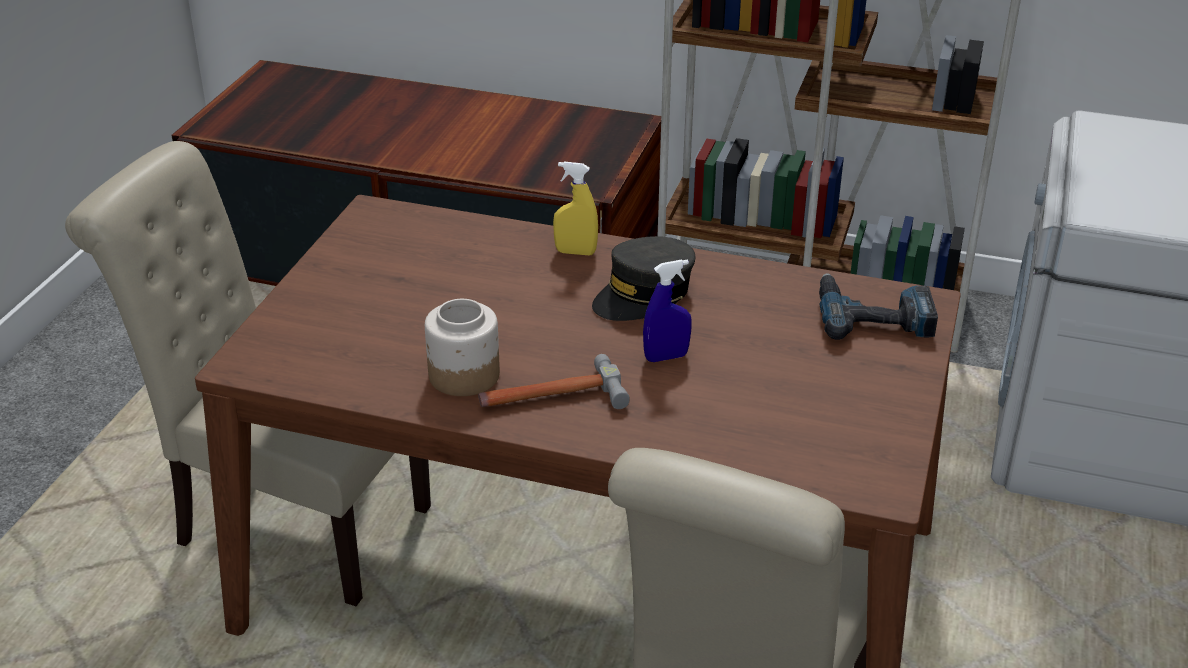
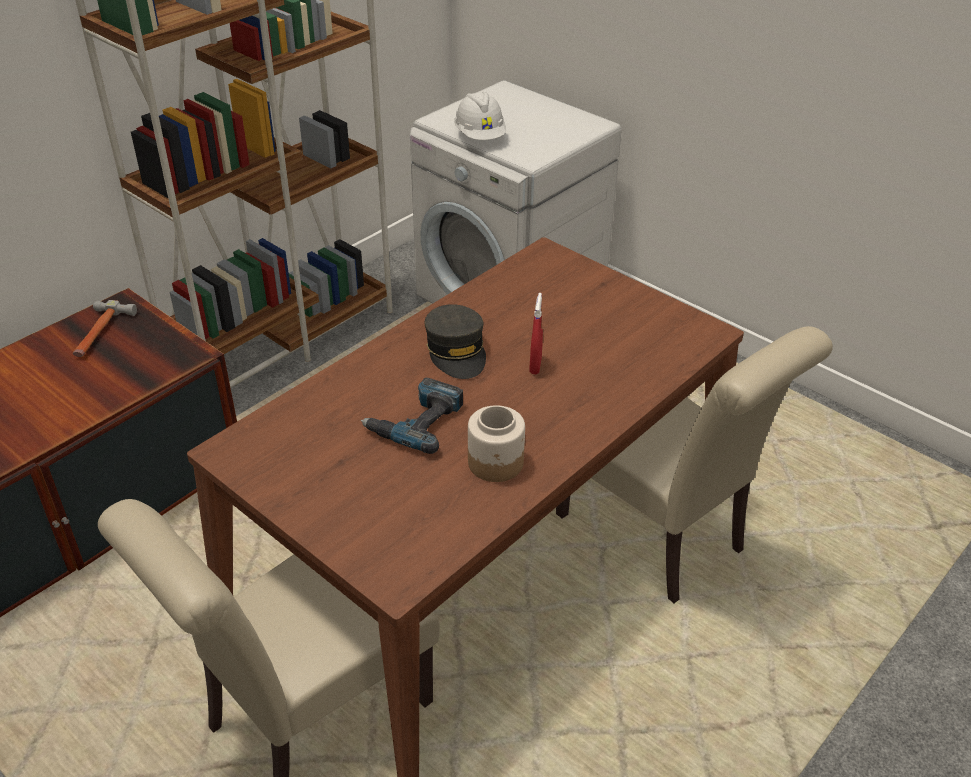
camera: 65 degrees left, 5 degrees up
(550, 397) = (548, 429): hammer -> hammer (99, 333)
(575, 252) = (378, 364): yellow spray bottle -> none
(666, 357) = (535, 366): blue spray bottle -> red spray bottle
(873, 316) = (547, 274): power drill -> power drill (416, 421)
(1102, 162) = (480, 136): none -> white hard hat

